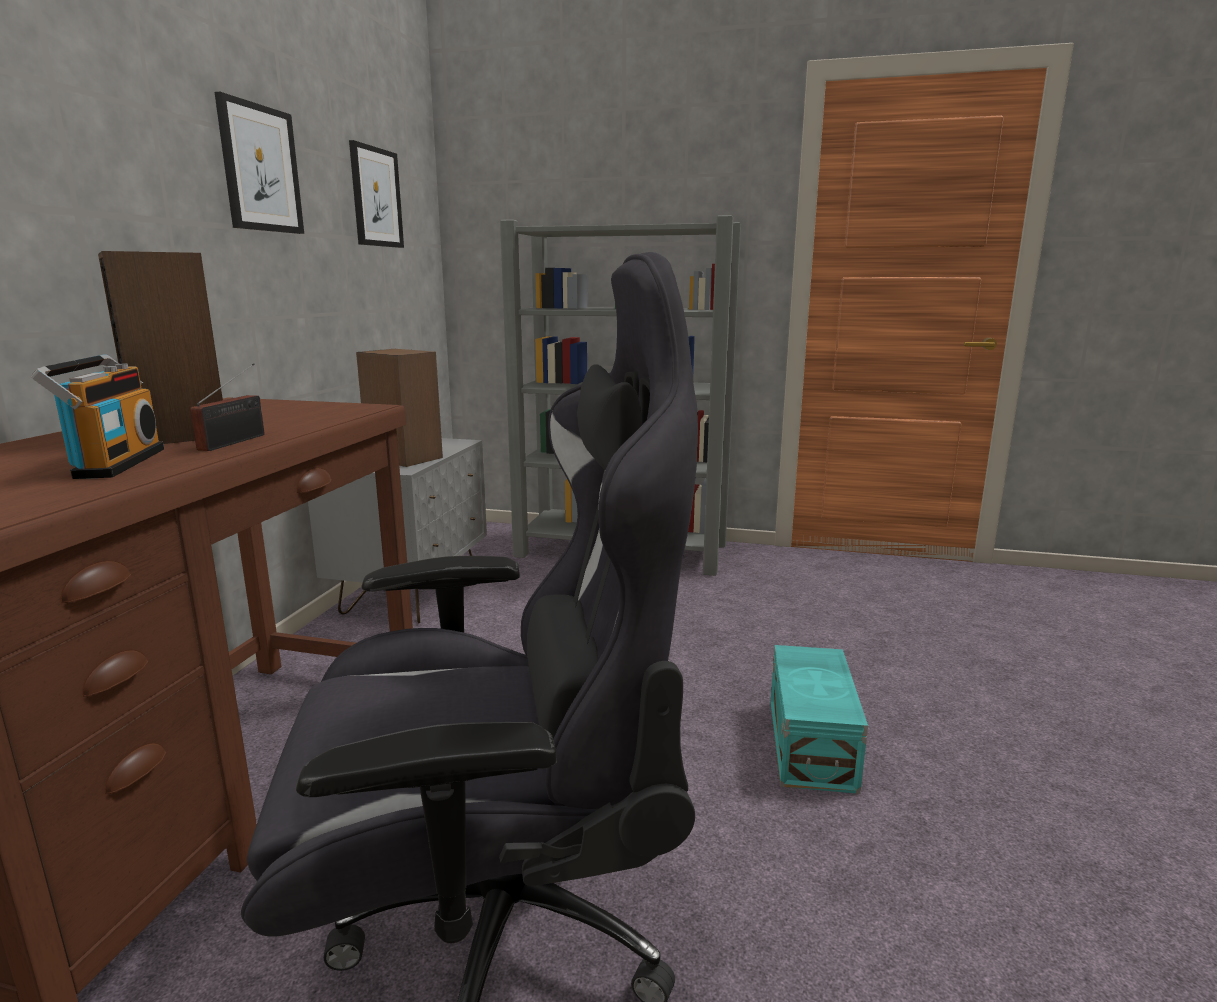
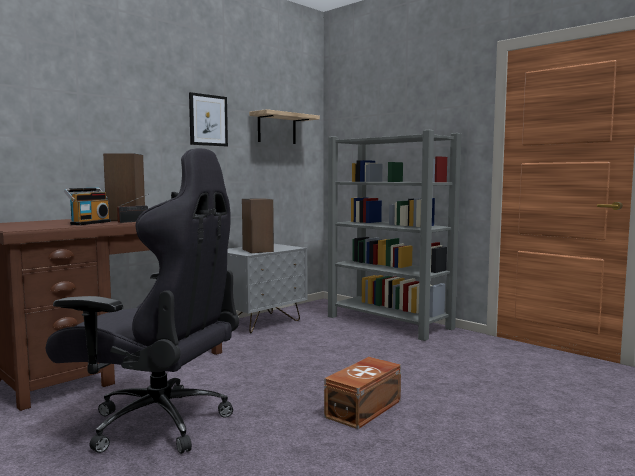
camera: 30 degrees right, 10 degrees down
(376, 197) = (276, 128): picture -> shelf
(813, 742) = (365, 408): turquoise storage box -> brown storage box

